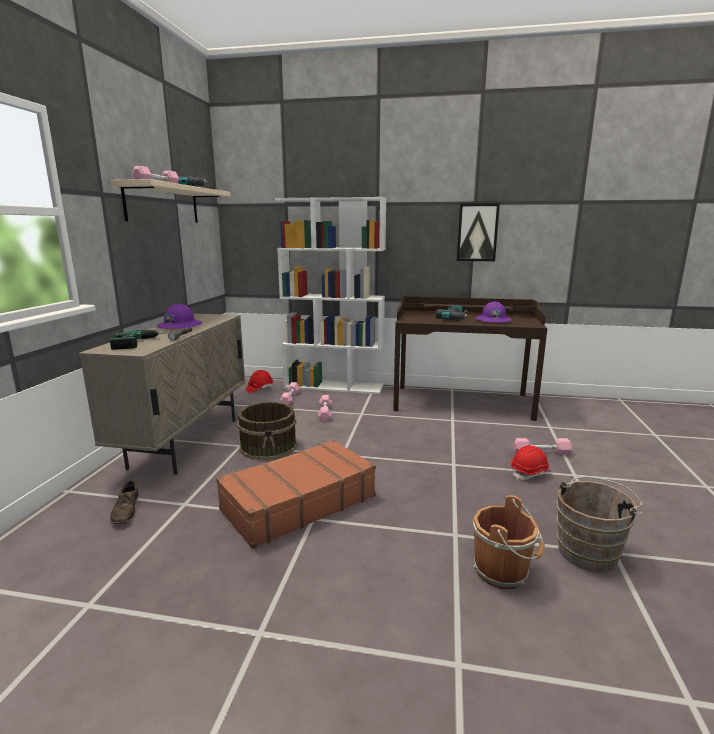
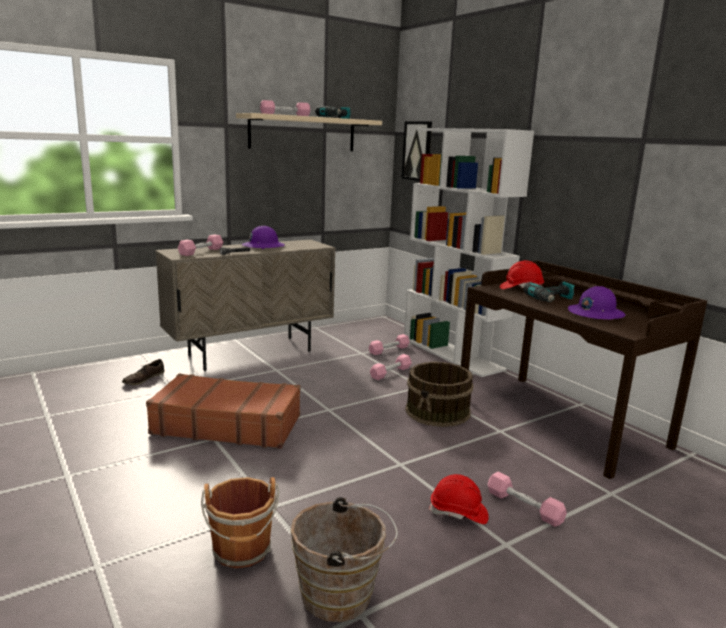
camera: 45 degrees right, 0 degrees up
(141, 342) = (201, 251): power drill -> pink dumbbell
(259, 388) = (382, 333): red hard hat -> red hard hat (521, 289)
(269, 446) = (293, 379): brown bucket -> brown bucket (438, 411)
(477, 232) = (639, 184): picture -> picture (417, 151)

